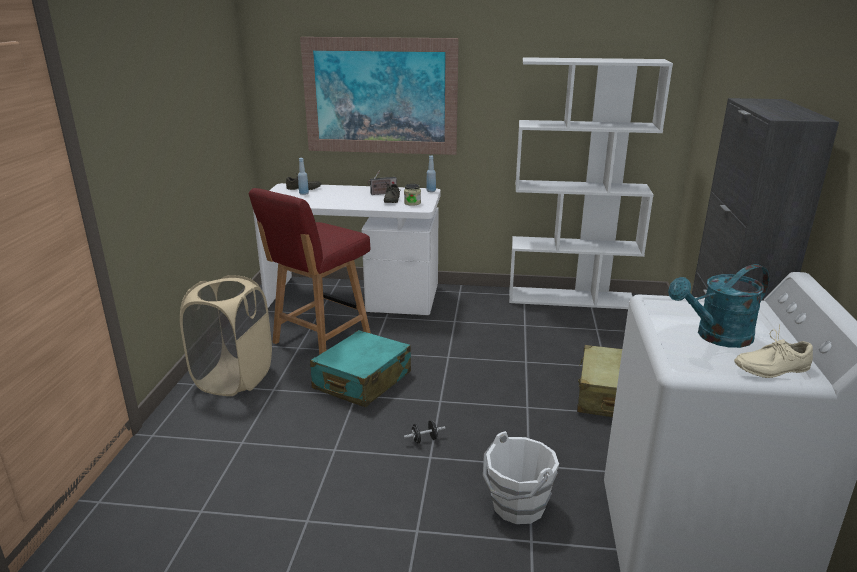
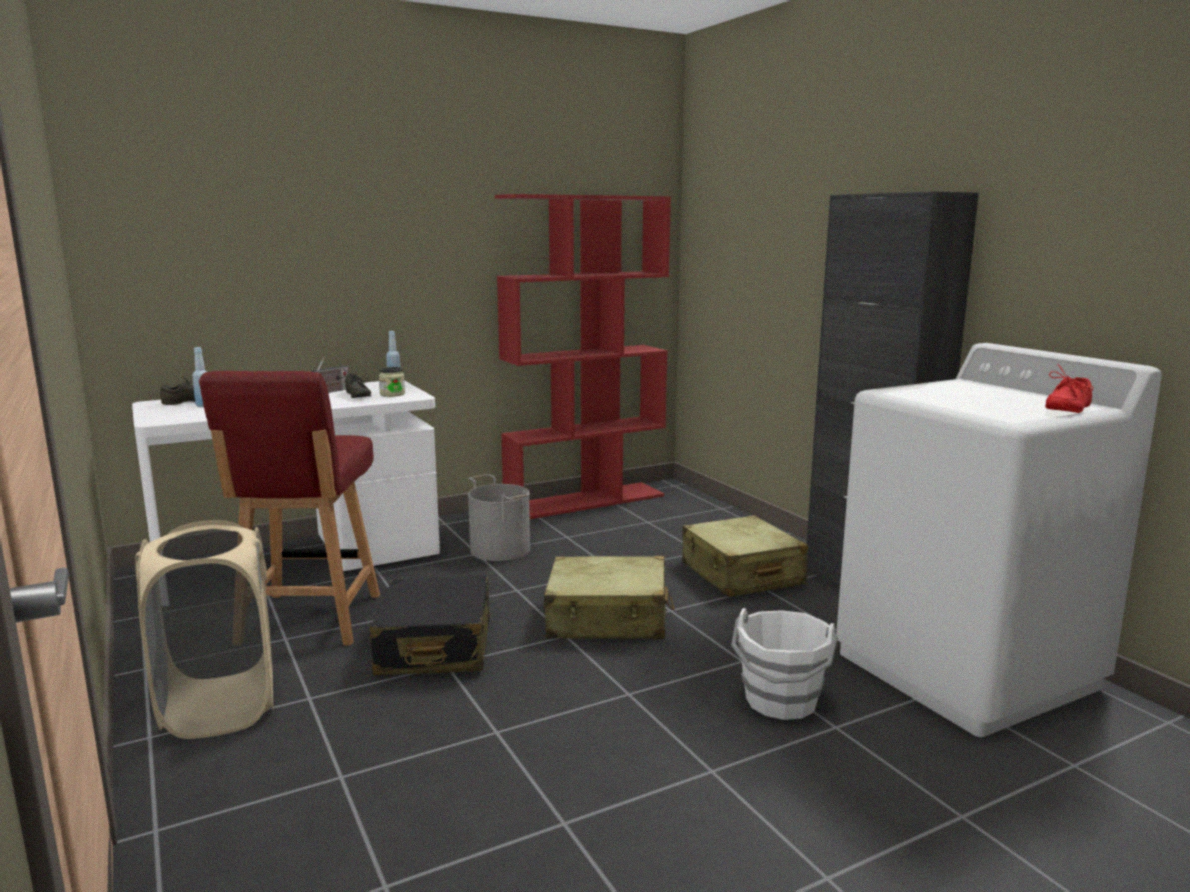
camera: 35 degrees left, 10 degrees down
(362, 381) = (435, 647): turquoise suitcase -> black suitcase
(380, 96) = (302, 252): picture -> none
(424, 440) = (599, 679): black dumbbell -> none
(472, 322) = (501, 549): none -> grey bucket
(479, 398) = (608, 618): none -> beige suitcase
(571, 298) = (585, 501): white bookcase -> red bookcase
(716, 337) = (987, 401): turquoise watering can -> none
(769, 368) = (1064, 408): beige shoe -> red shoe

